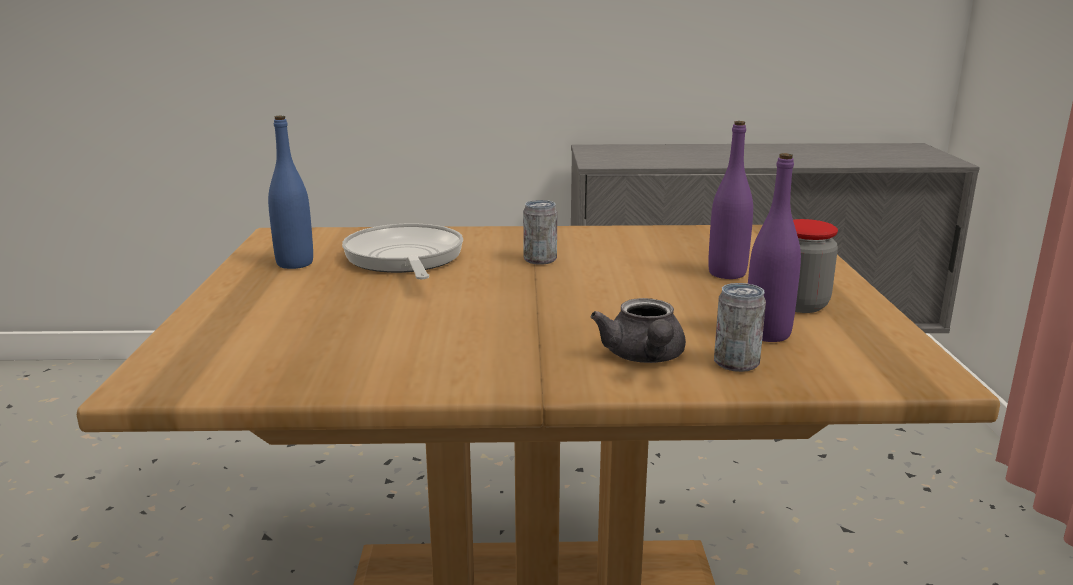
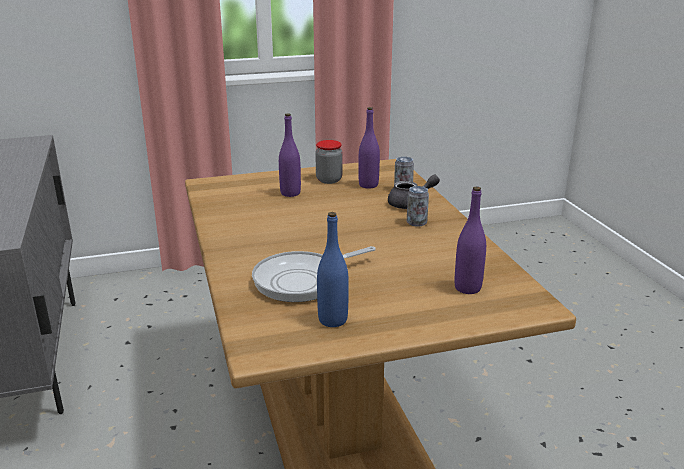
camera: 105 degrees left, 5 degrees up
(267, 343) = (467, 288): none -> purple bottle
(540, 260) = (286, 238): can -> can (416, 222)

